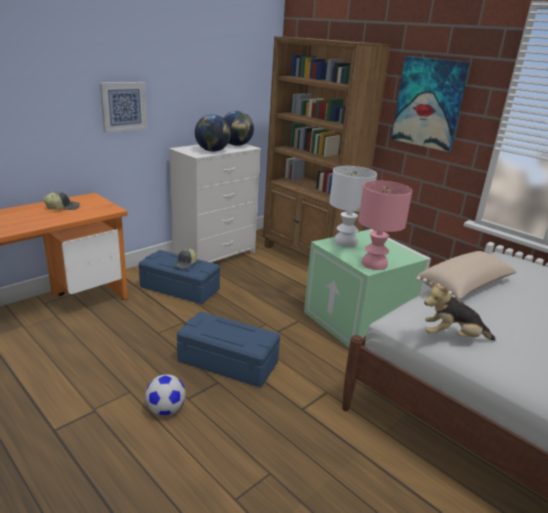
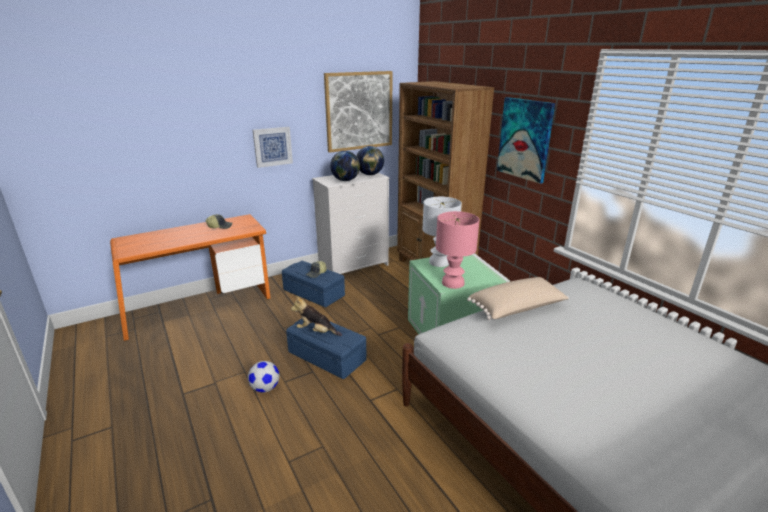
camera: 15 degrees right, 0 degrees up
(222, 69) = (359, 111): none -> picture
(452, 337) = (472, 352): plush toy -> plush toy (316, 331)

